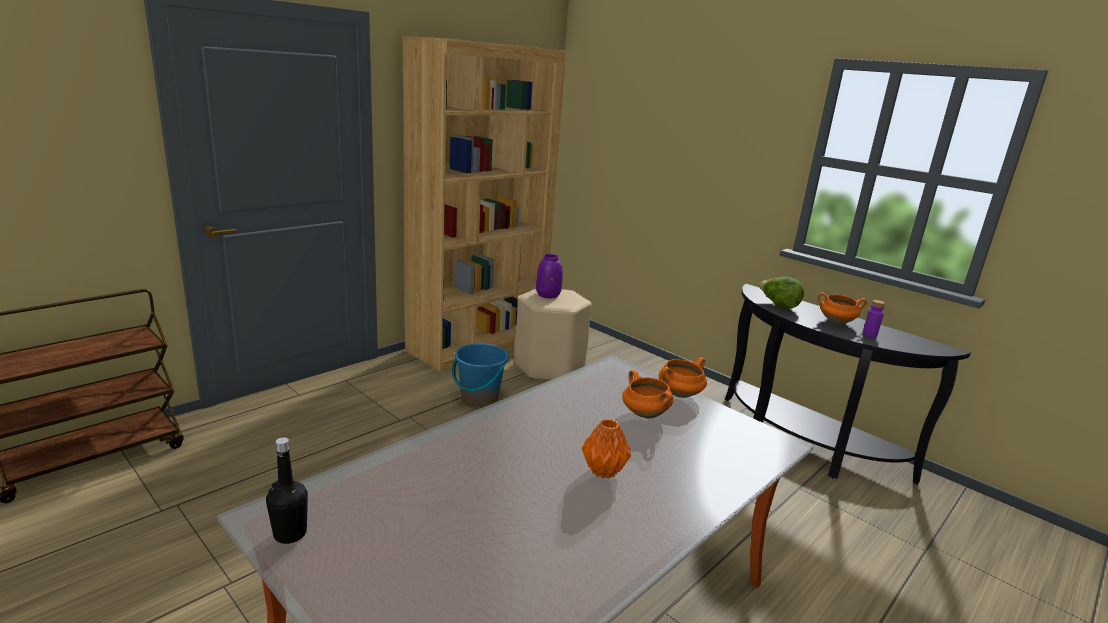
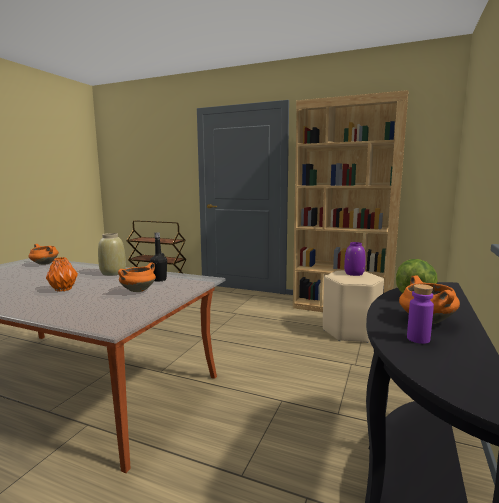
camera: 70 degrees right, 10 degrees down
(290, 534) = (19, 263): black bottle -> black bottle (159, 279)
(479, 398) = (276, 323): blue bucket -> none
(521, 423) = (112, 273): none -> beige vase
(679, 394) = (176, 295): orange cooking pot -> orange cooking pot (44, 264)

